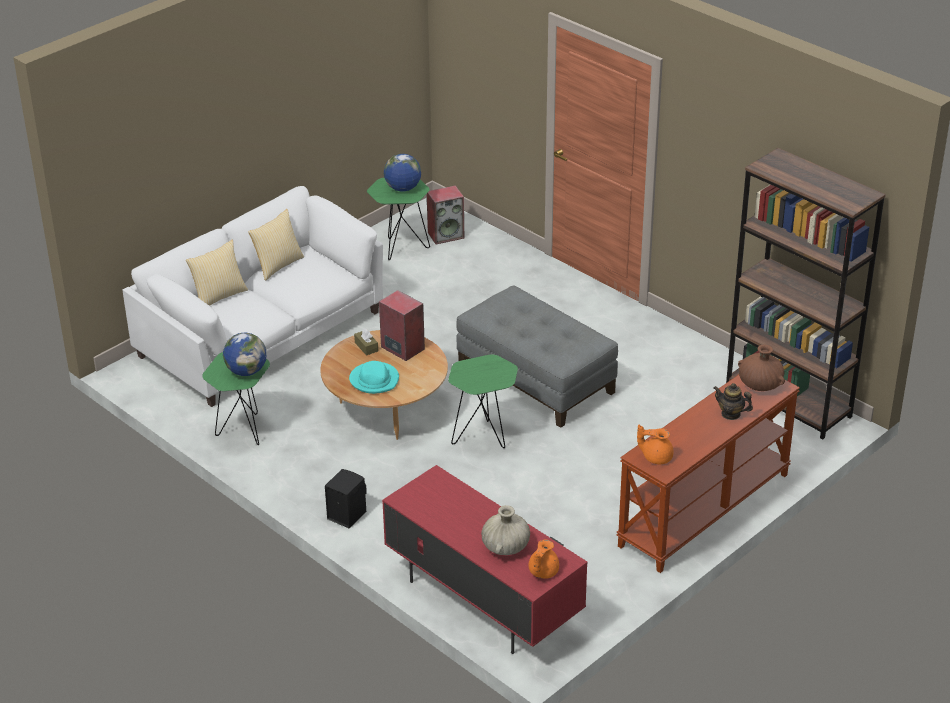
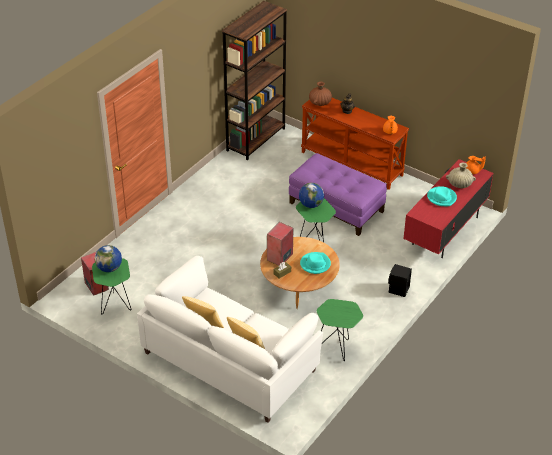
camera: 100 degrees left, 5 degrees up
(246, 371) = (340, 307): globe -> globe (311, 205)
(471, 516) = (442, 197): none -> turquoise hat
(536, 378) = (253, 229): grey ottoman -> none
(578, 474) = (337, 207): none -> purple ottoman

